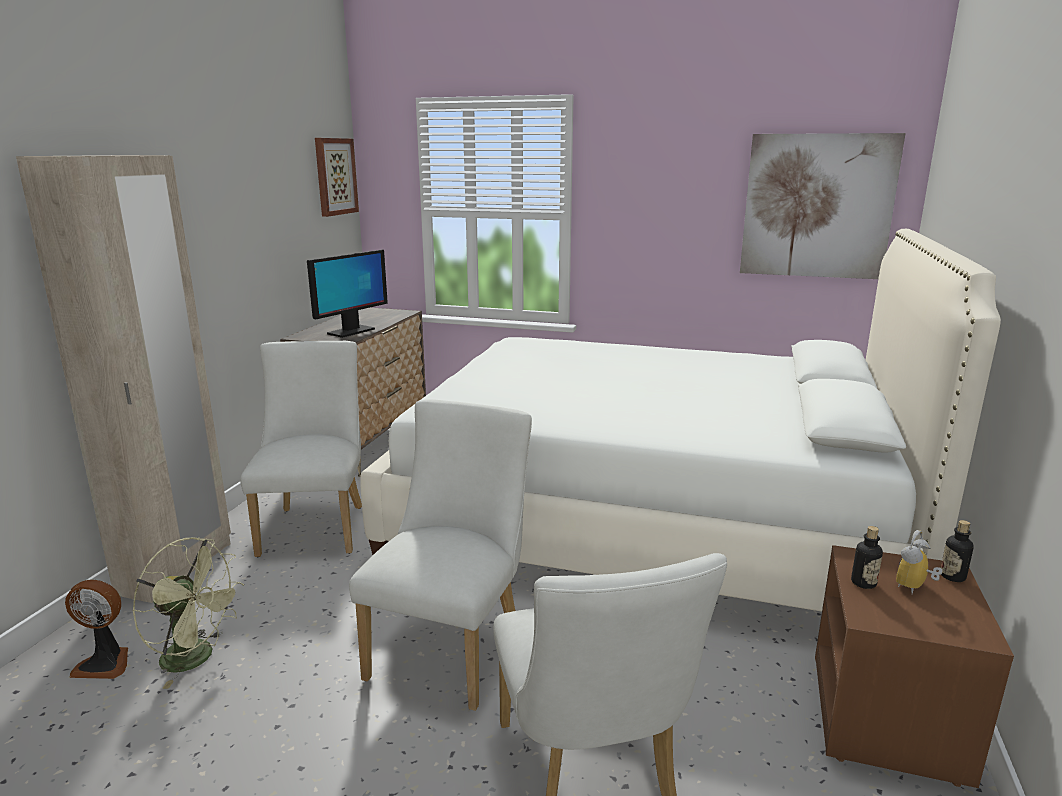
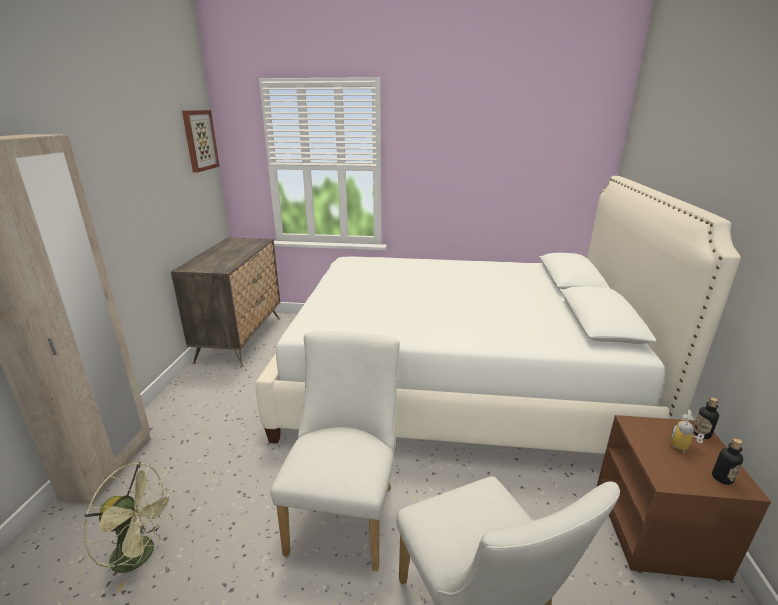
camera: 10 degrees left, 5 degrees up
(105, 663) = (61, 572): fan -> none
(316, 526) = (217, 414): white chair -> none
(350, 331) = (225, 261): monitor -> none
(817, 206) = (552, 159): picture -> none
(863, 583) = (649, 447): bottle -> bottle (722, 478)

